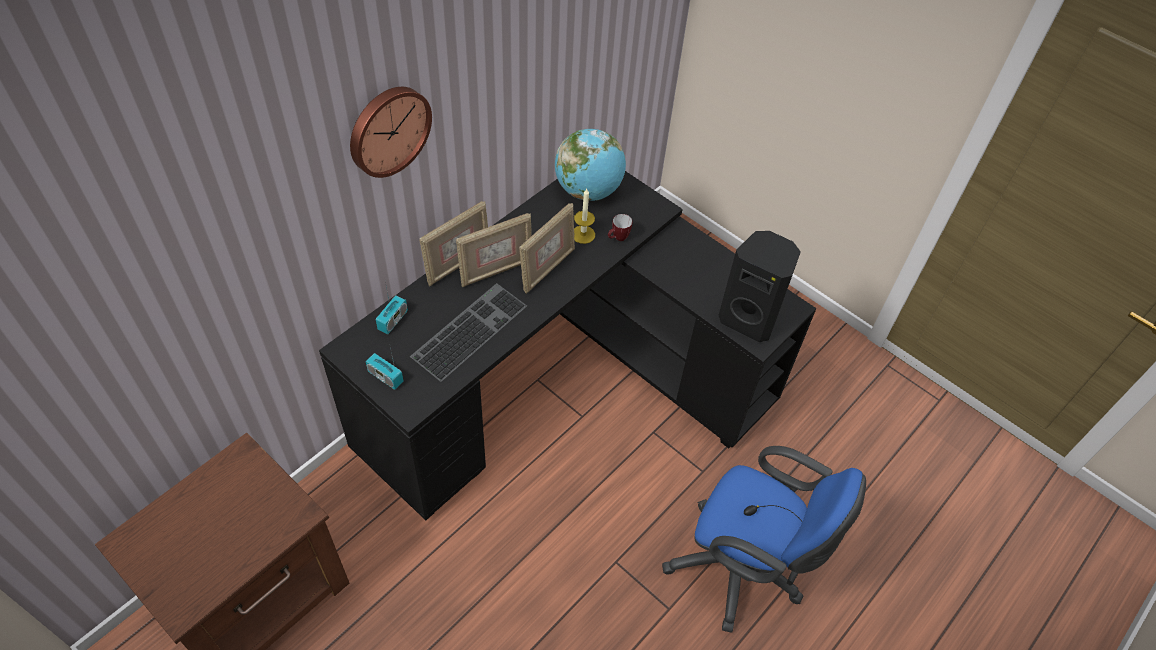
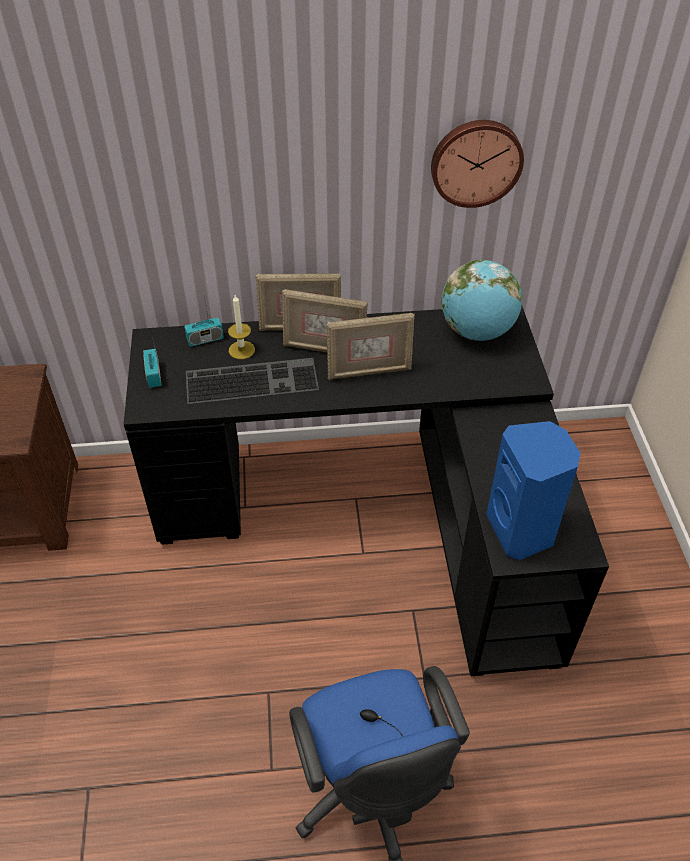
camera: 45 degrees right, 5 degrees down
(388, 130) = (237, 139): wall clock -> wall clock (476, 162)
(583, 234) = (432, 363): candle -> candle (241, 350)
(618, 239) = (460, 383): mug -> none
(749, 318) = (522, 530): black speaker -> blue speaker

